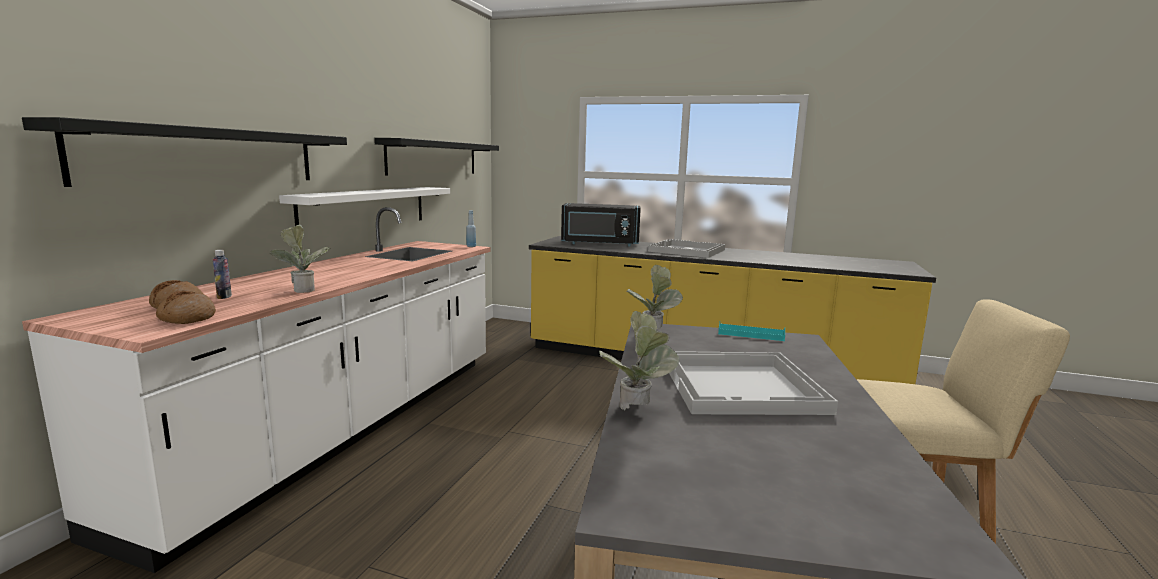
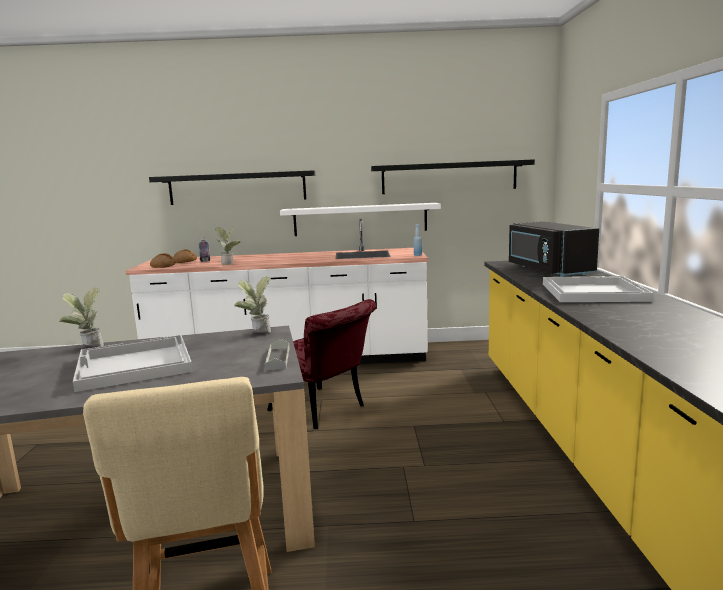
camera: 70 degrees right, 0 degrees up
(540, 434) = (324, 410): none -> red chair
(750, 334) = (278, 358): turquoise tray -> grey tray

